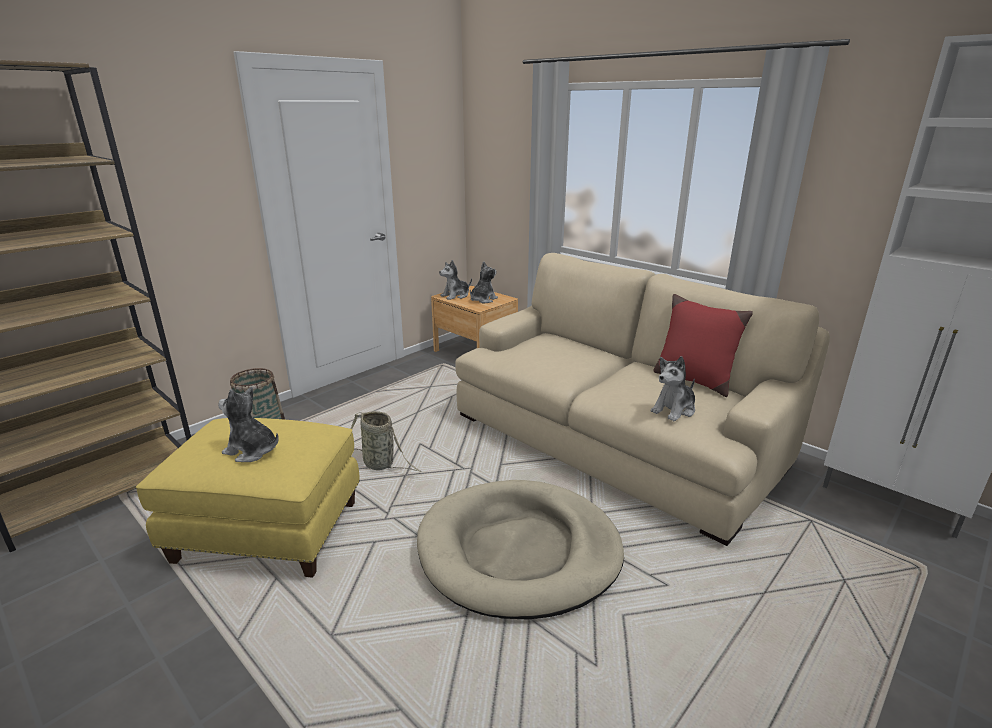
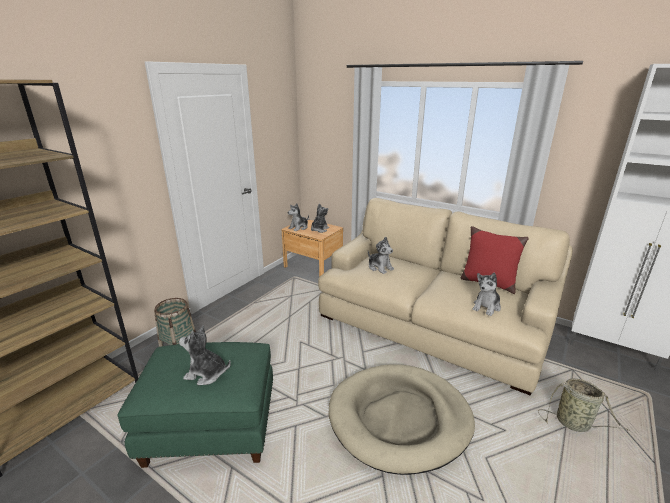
camera: 10 degrees left, 0 degrees up
(270, 530) = (212, 427): yellow ottoman -> green ottoman
(381, 464) = (277, 361): basket -> basket (575, 423)
(542, 350) = (380, 267): none -> plush toy

